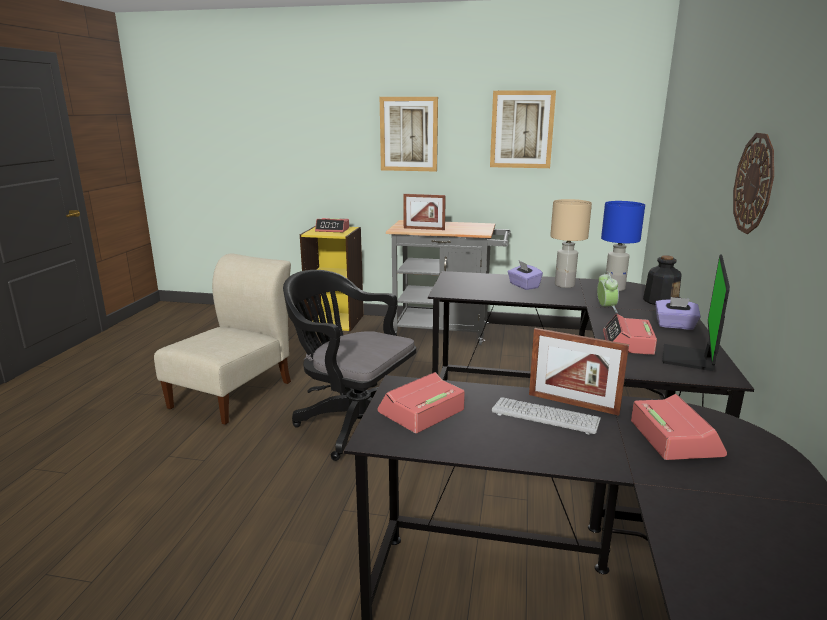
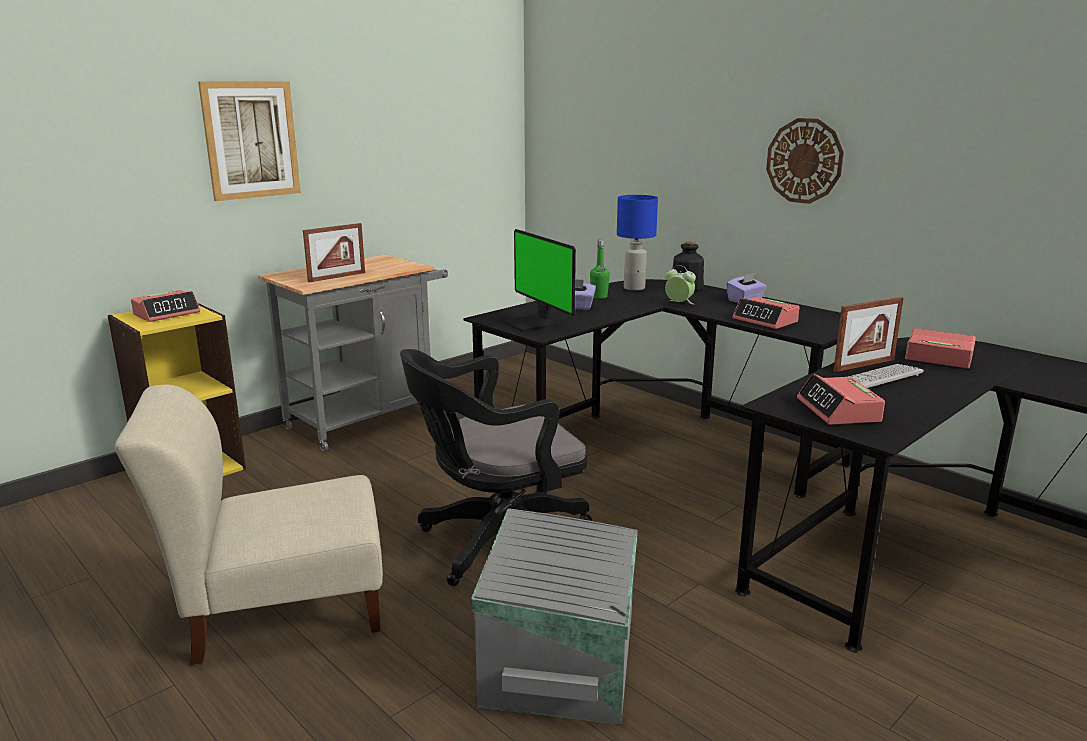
camera: 55 degrees left, 0 degrees up
(235, 392) = (279, 609): beige chair -> beige chair turned 75 degrees counterclockwise
(253, 489) = (563, 657): none -> grey storage box
(522, 129) = (397, 125): picture -> none
(565, 285) = (599, 297): beige table lamp -> green bottle
(691, 359) = (815, 316): monitor -> monitor (532, 323)

